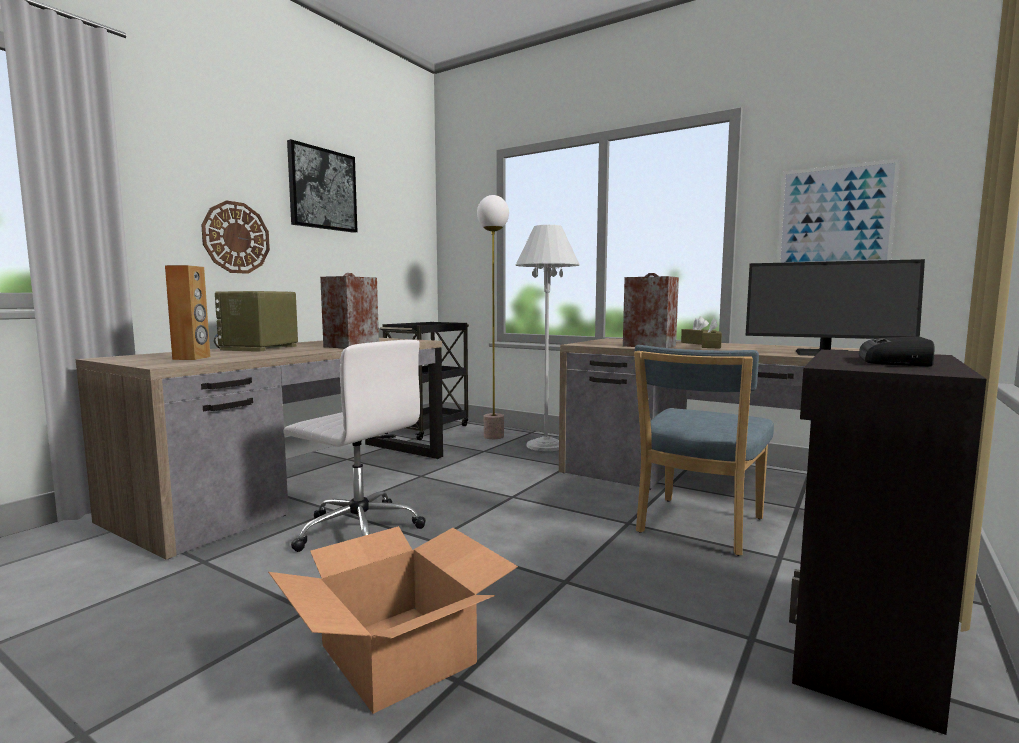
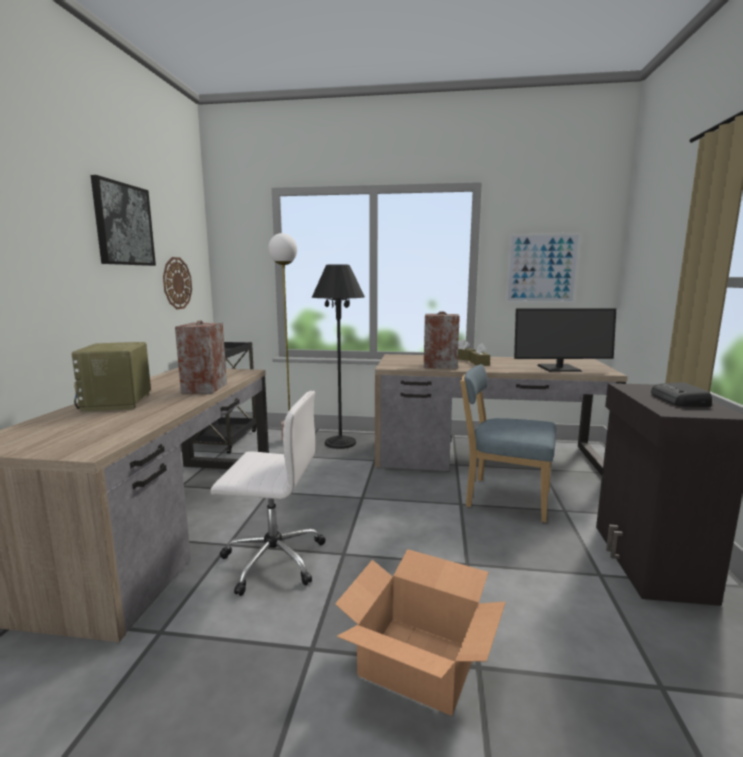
camera: 25 degrees left, 5 degrees up
(192, 358) = (90, 433): brown speaker -> none
(236, 237) = (55, 283): wall clock -> wall clock (177, 283)
(545, 446) = (340, 443): white floor lamp -> black floor lamp
(697, 527) = (503, 498): blue chair -> blue chair turned 105 degrees clockwise

